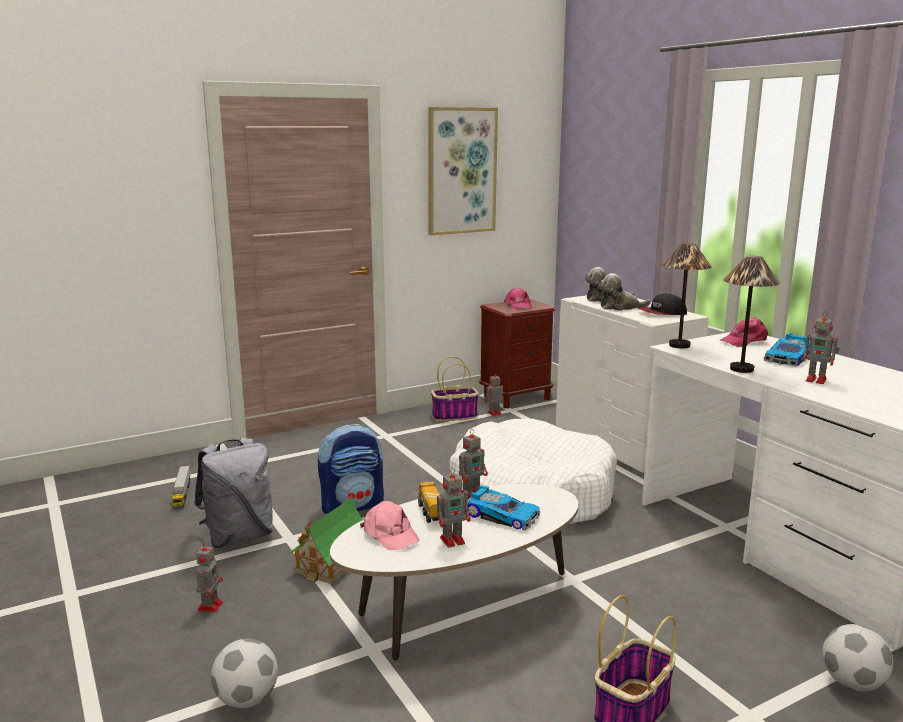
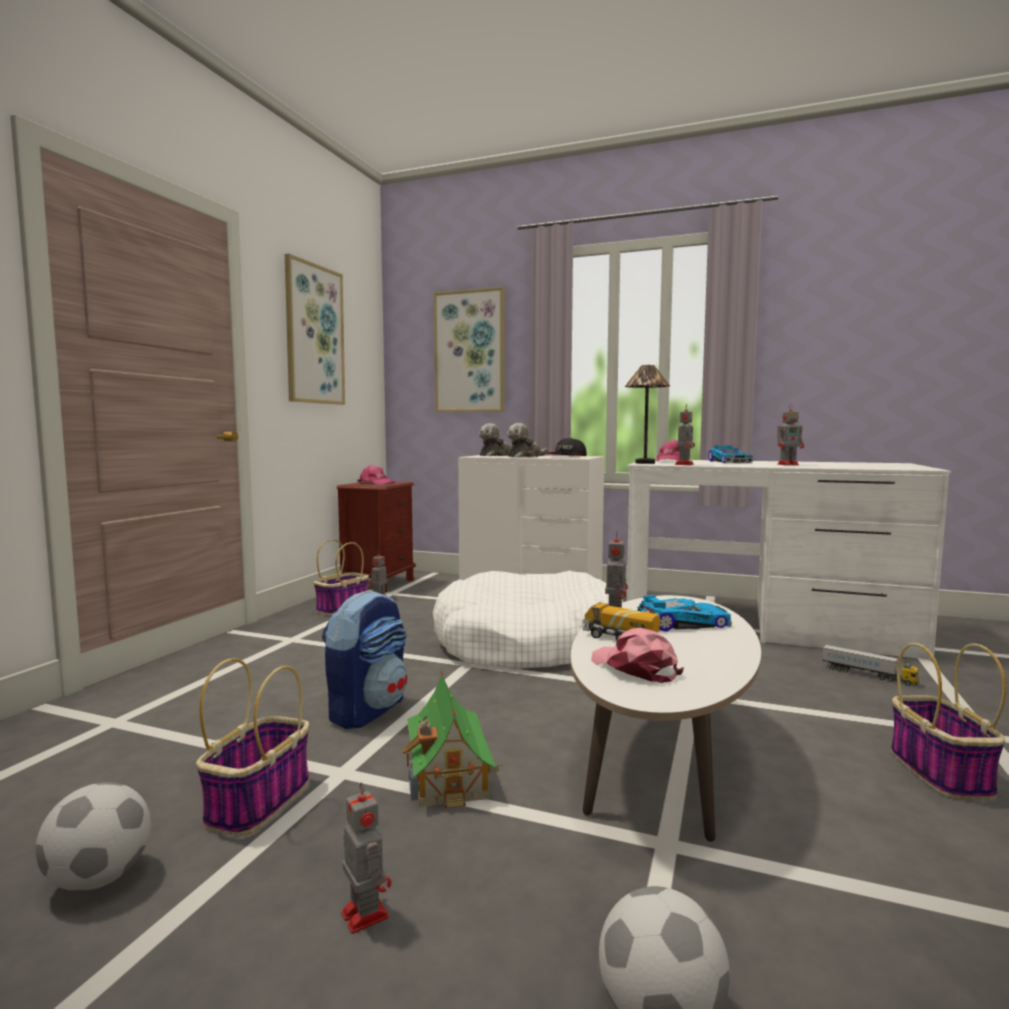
camera: 40 degrees left, 10 degrees down
(182, 494) = (58, 785): toy truck -> toy truck (868, 675)
(239, 537) = (259, 801): grey backpack -> basket
(390, 534) = (635, 668): pink cap -> pink cap turned 135 degrees counterclockwise
(453, 540) = (701, 652): toy robot -> toy robot (684, 464)
(622, 178) = (470, 351): none -> picture
(741, 369) = (731, 465): table lamp -> none
(852, 683) = (965, 688): football -> football (99, 879)

